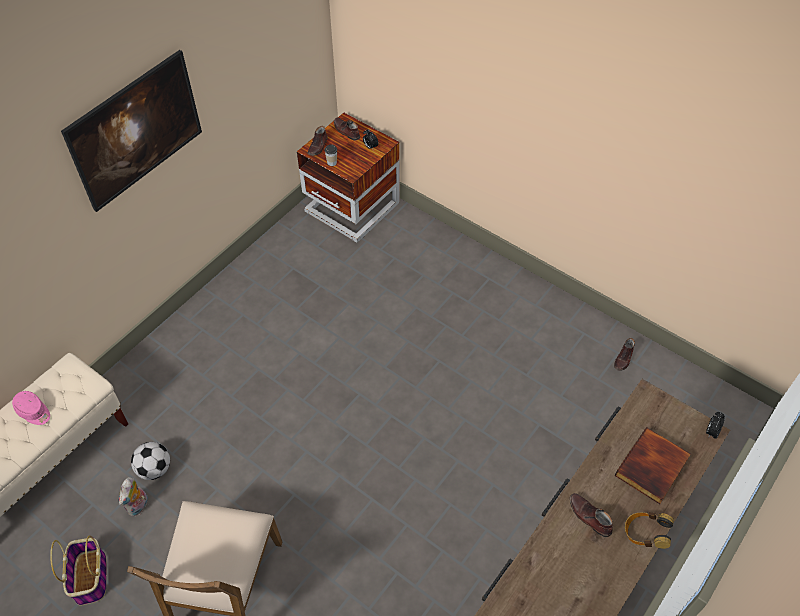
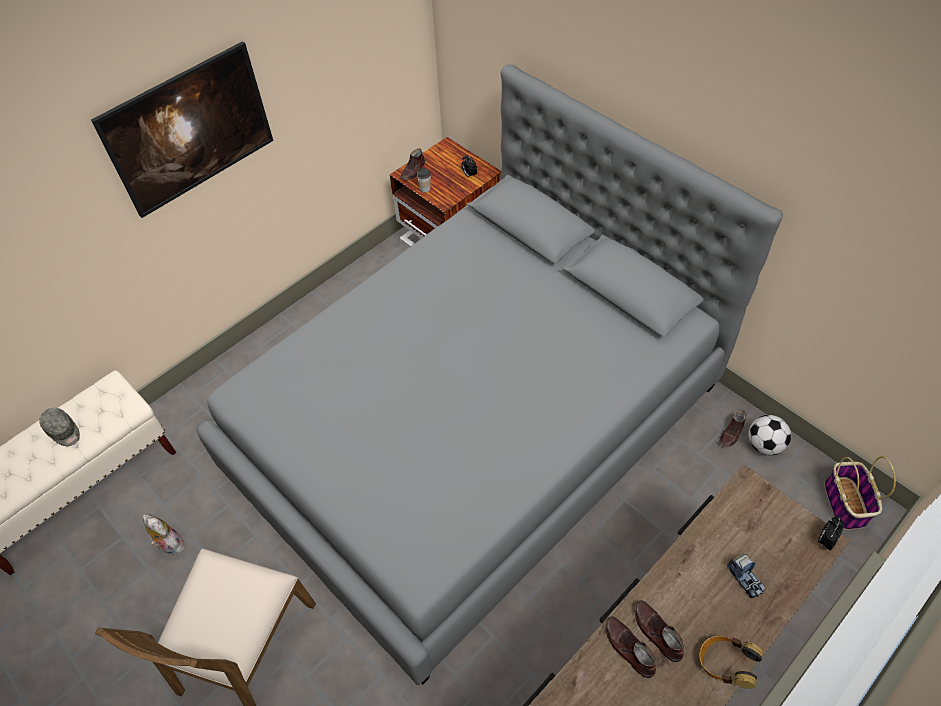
camera: 10 degrees right, 0 degrees up
(34, 412) = (64, 431): pink cap -> grey cap
(91, 578) = (104, 619): basket -> basket (846, 504)
(139, 506) = (170, 544): plush toy -> plush toy turned 105 degrees clockwise
(155, 469) = (194, 505): football -> football (764, 445)
(346, 131) = (446, 156): brown shoe -> brown shoe (628, 648)
(401, 375) = (476, 427): none -> grey bed
(652, 468) = (744, 579): book -> toy truck

